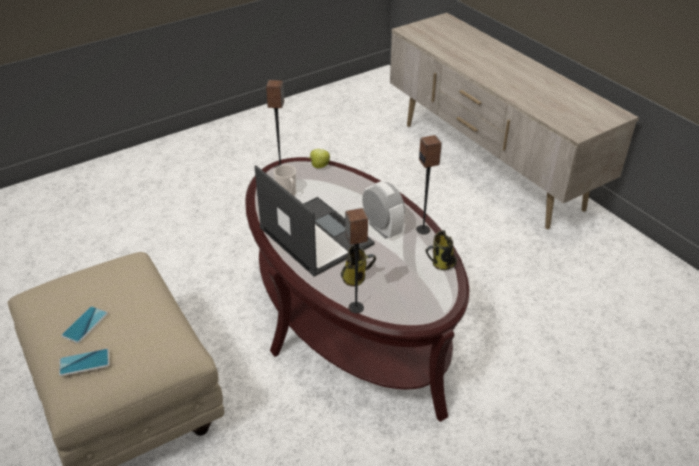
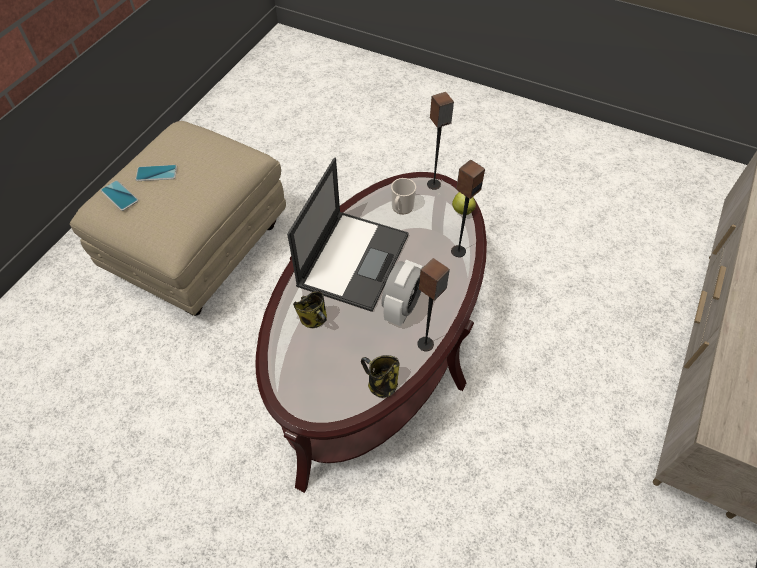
camera: 60 degrees right, 15 degrees up
(355, 307) = (273, 338): speaker -> speaker (458, 251)

